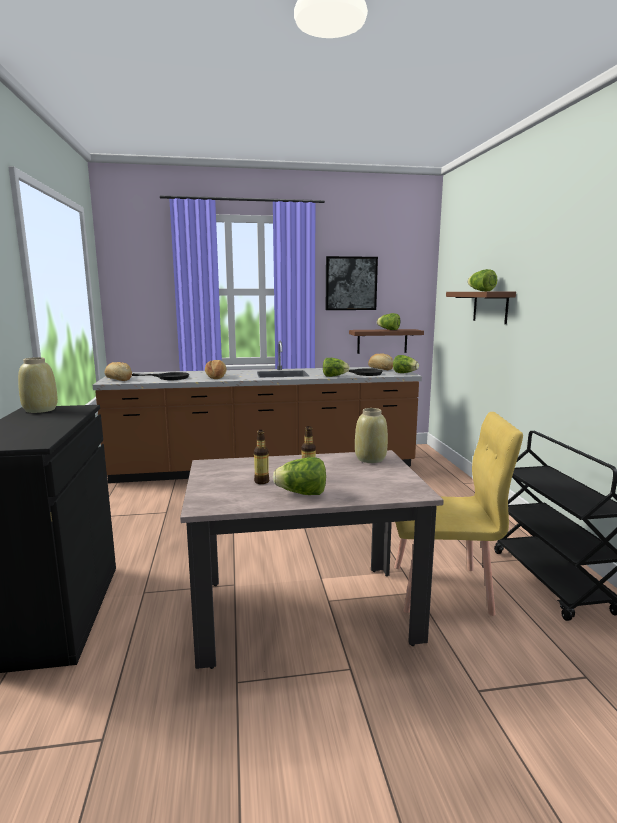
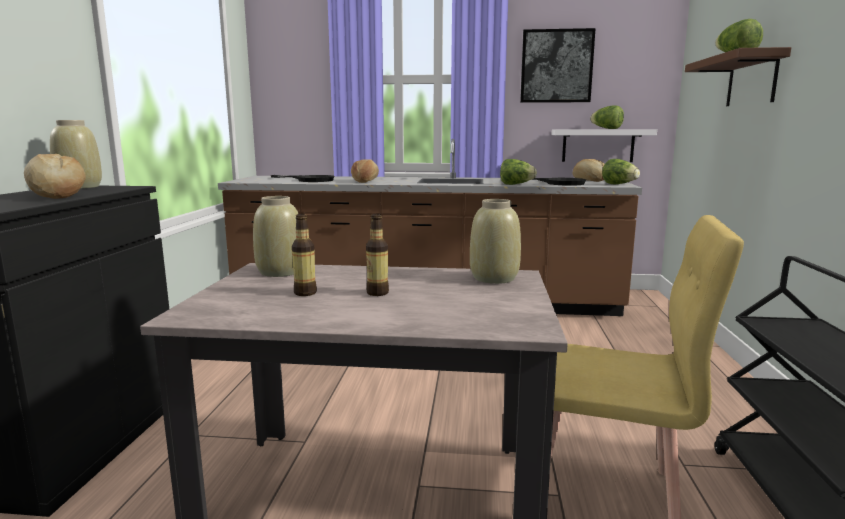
camera: 15 degrees right, 0 degrees up
(118, 379) = (252, 180): bread -> bread (56, 196)
(225, 466) = (280, 272): none -> beige vase
(302, 494) = (343, 313): lettuce -> none
(382, 341) = (598, 145): brown shelf -> white shelf

